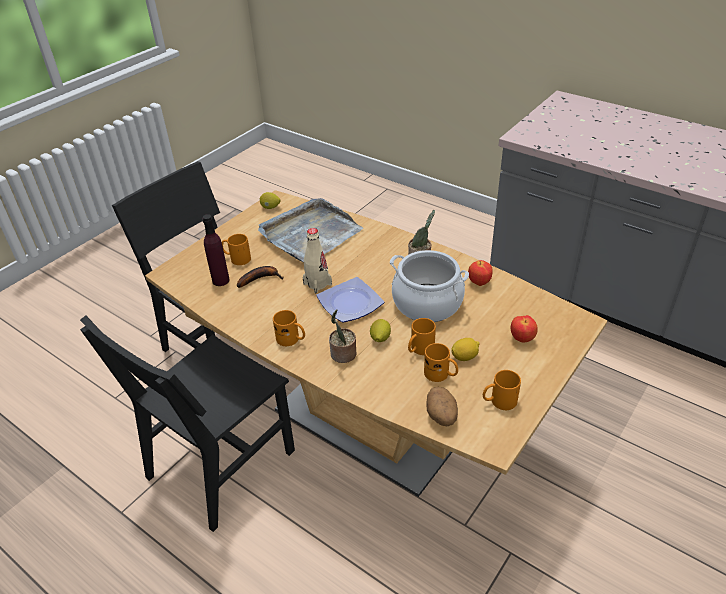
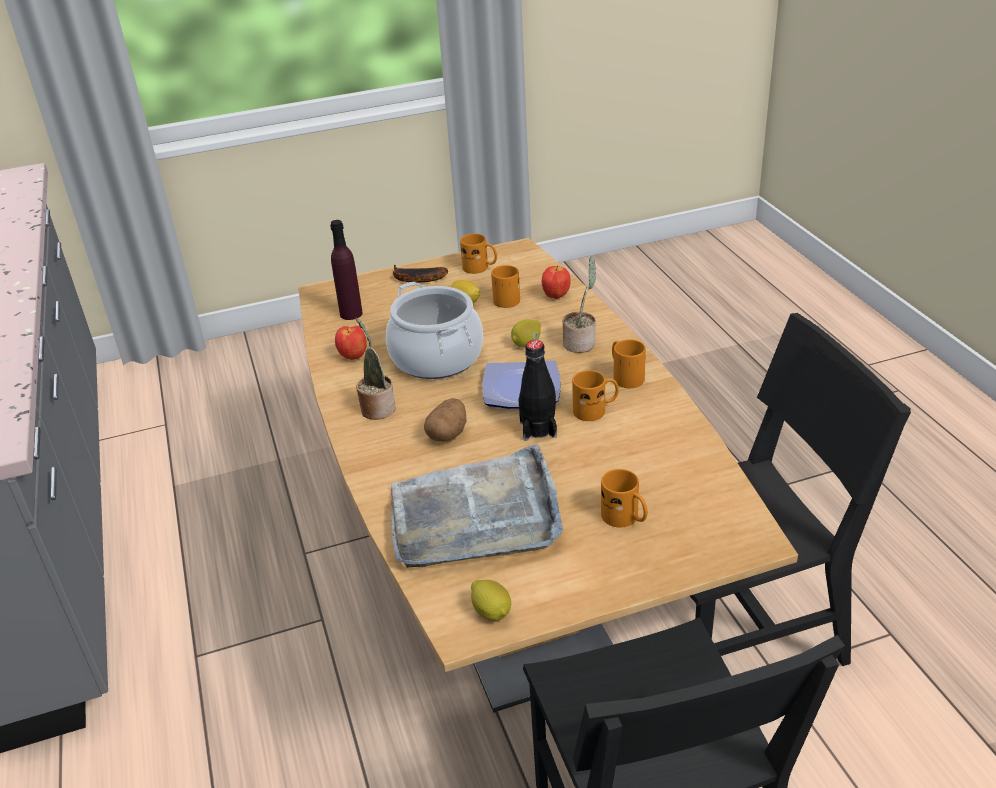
camera: 145 degrees left, 5 degrees down
(220, 280) = (672, 489): purple bottle -> purple bottle (351, 314)
(260, 278) = (610, 468): banana -> banana (415, 279)
(317, 284) = (538, 429): beige bottle -> black bottle
(419, 349) = (499, 322): orange mug -> orange mug (595, 410)
(441, 416) = (539, 274): potato -> potato (447, 434)
(522, 339) = (394, 298): apple -> apple (555, 296)

